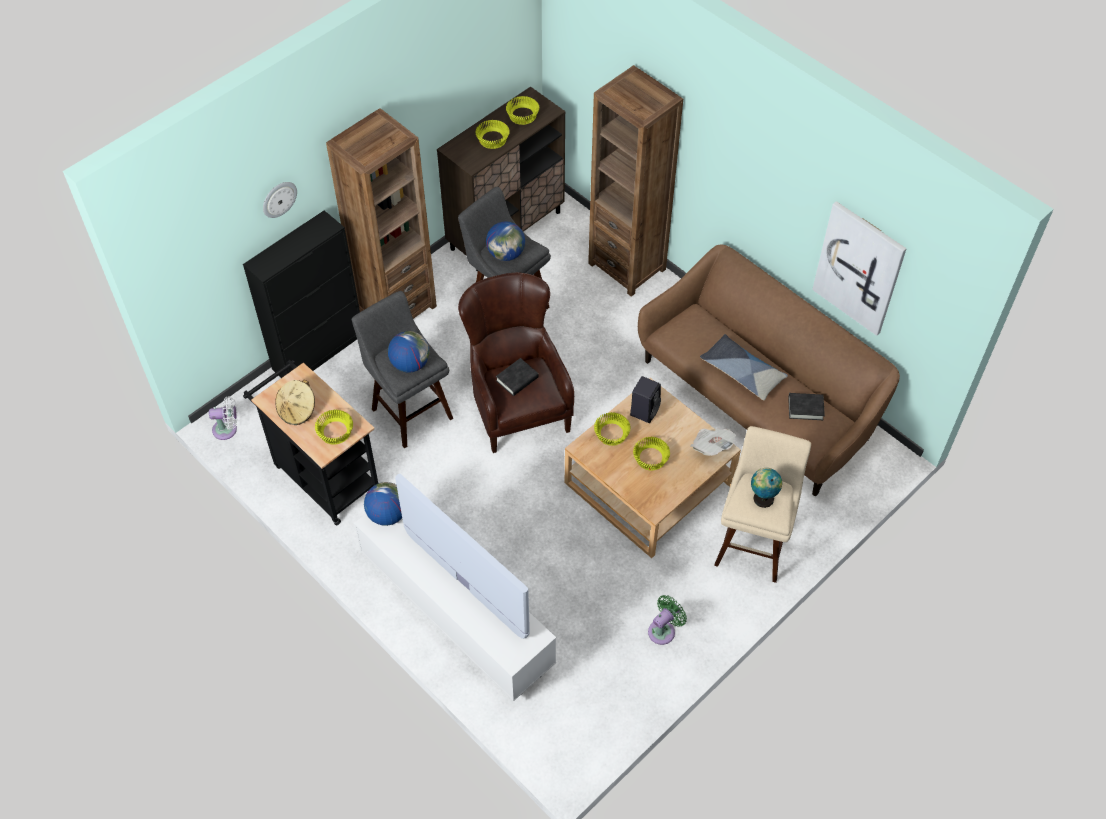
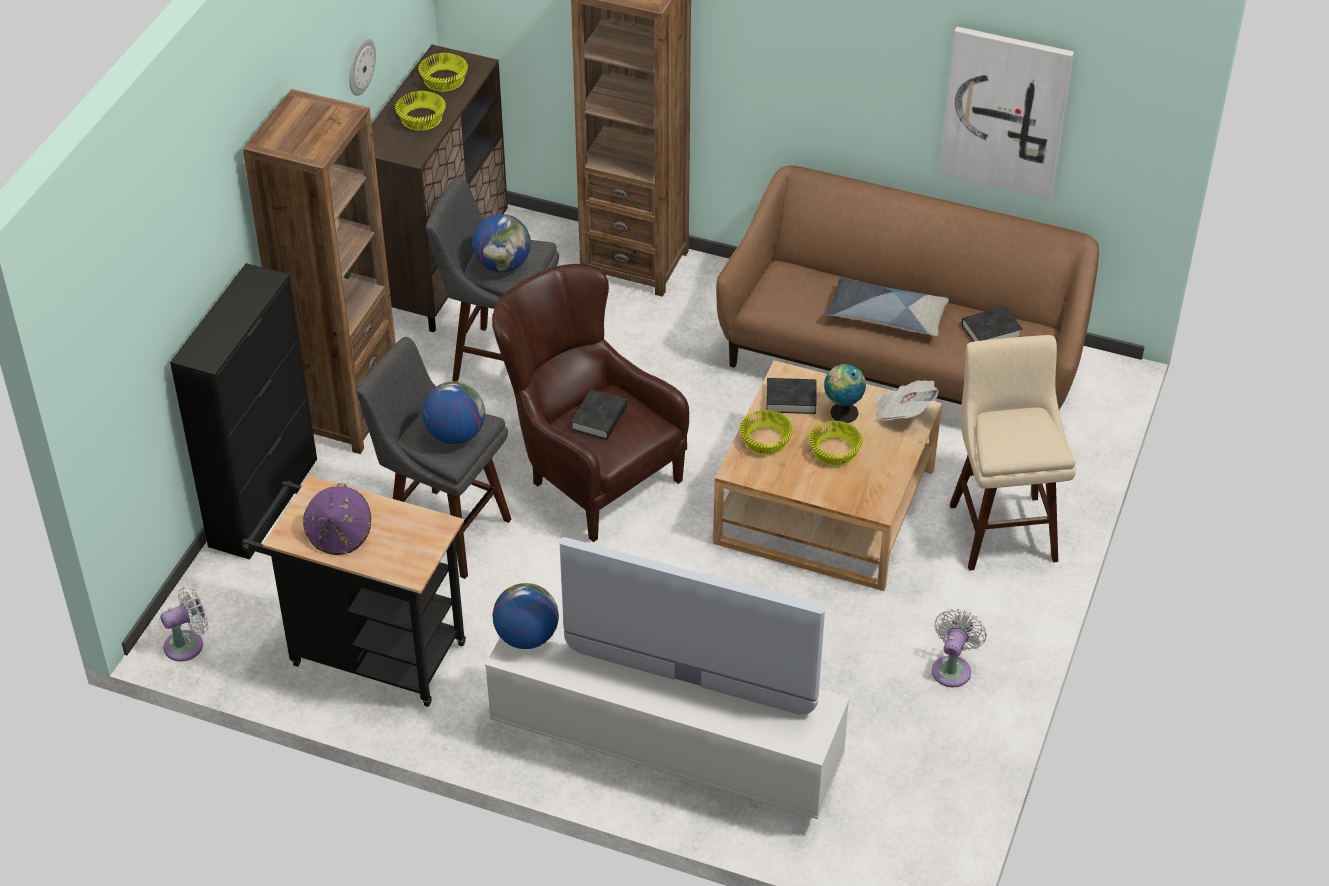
camera: 25 degrees left, 10 degrees down
(279, 199) = (198, 249): wall clock -> wall clock (360, 66)
(297, 410) = (340, 535): beige hat -> purple hat
(336, 432) = (413, 542): yellow bowl -> none
(645, 410) = (791, 399): black speaker -> black book
(663, 630) = (953, 668): green fan -> white fan
(762, 497) = (1019, 432): globe -> globe (842, 412)

